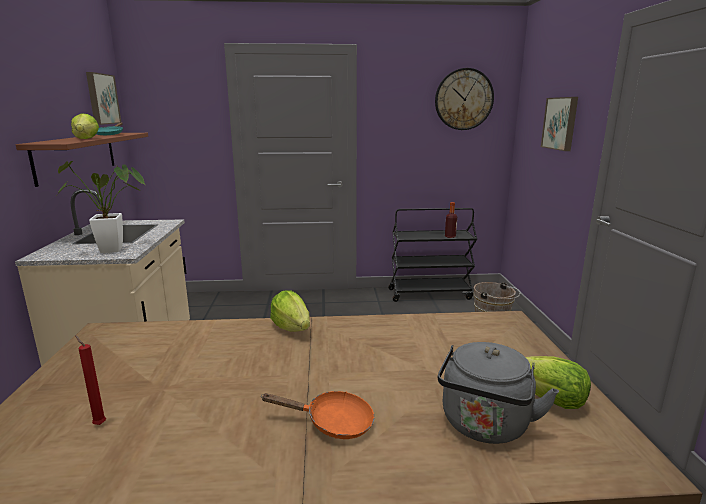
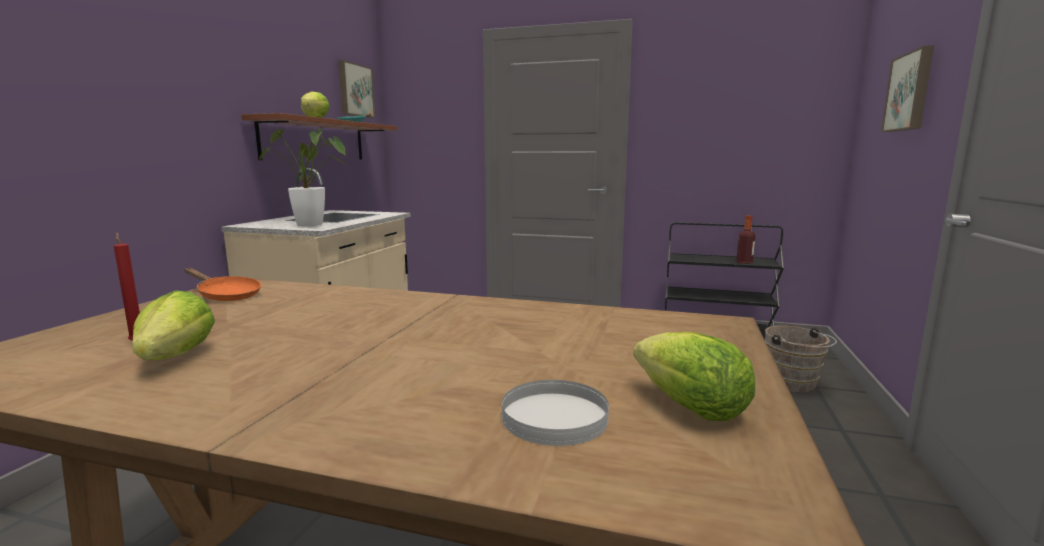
camera: 20 degrees right, 5 degrees down
(292, 328) = (423, 300): lettuce -> lettuce (176, 357)
(333, 423) = (359, 379): orange frying pan -> orange frying pan (226, 295)
(464, 99) = (776, 80): wall clock -> none
(484, 426) = (553, 417): grey kettle -> white plate

